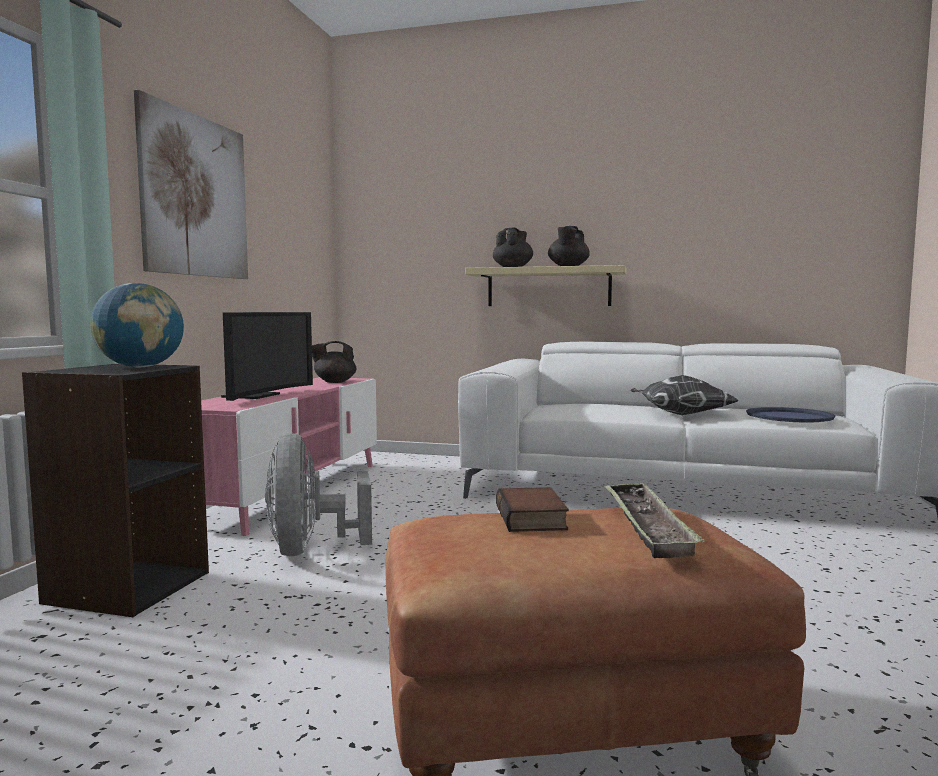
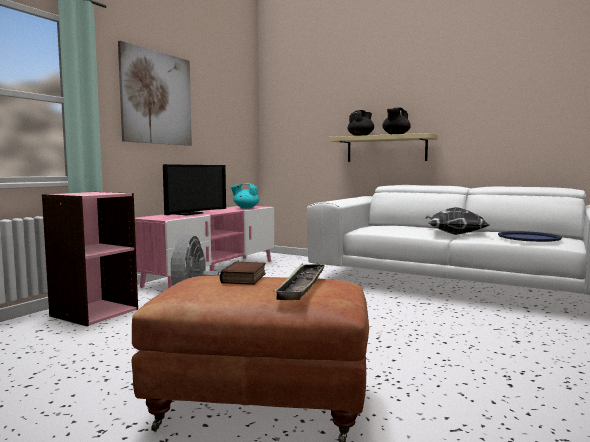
camera: 15 degrees right, 0 degrees up
(127, 587) = (94, 312): black bookcase -> pink bookcase
(140, 367) = (102, 193): globe -> none
(334, 382) = (245, 208): black teapot -> turquoise teapot

